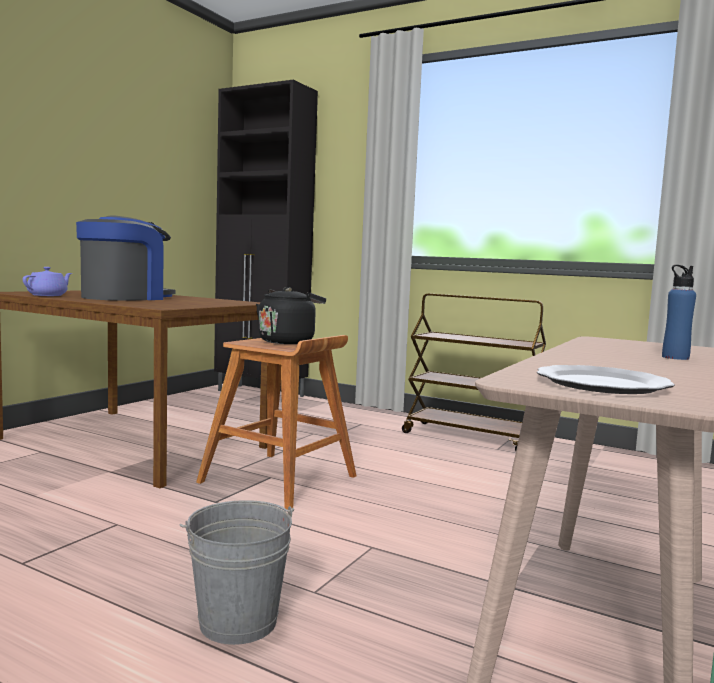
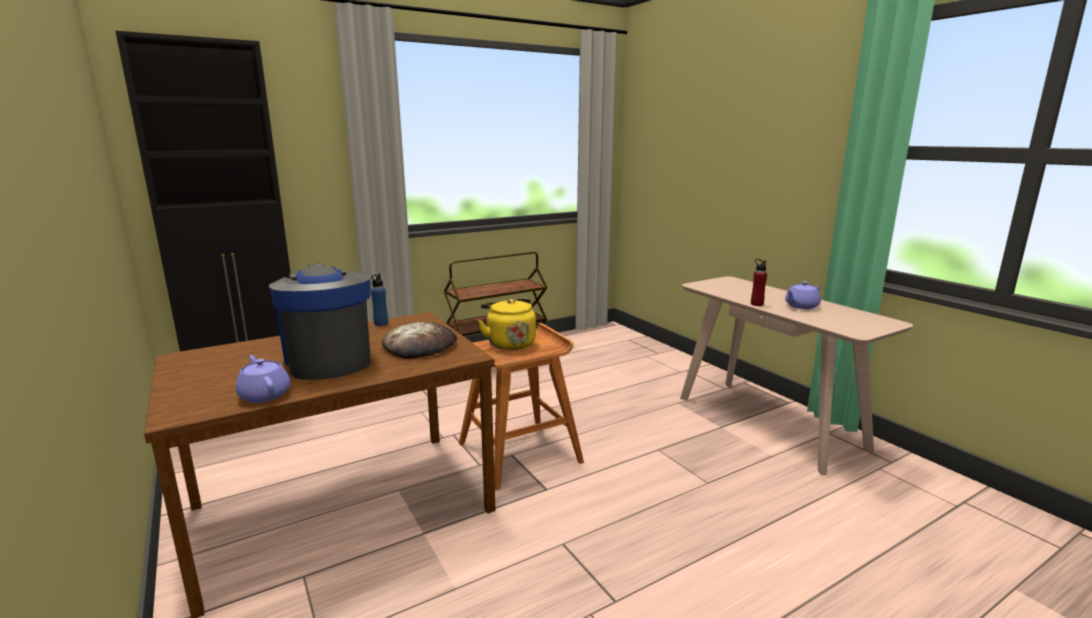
camera: 60 degrees left, 10 degrees up
(175, 303) = (420, 345): none -> bread
(238, 621) = (734, 515): grey bucket -> none
(288, 341) = (509, 343): black kettle -> yellow kettle
(566, 352) = (756, 304): none -> red bottle
(600, 384) = (857, 323): plate -> none
(627, 366) = (801, 306): none -> purple teapot
(675, 357) = (769, 292): blue bottle -> blue bottle (381, 323)

